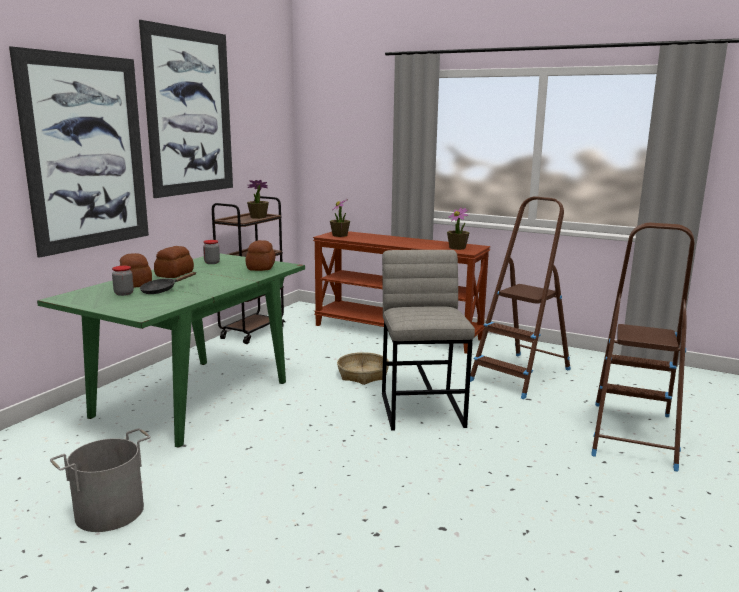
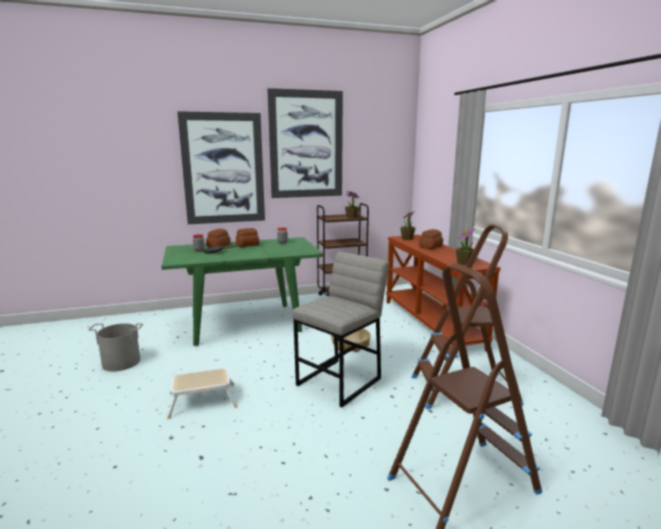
camera: 45 degrees right, 0 degrees up
(260, 267) = (296, 250): bread -> bread (430, 247)
(330, 489) = (202, 400): none -> beige step ladder

